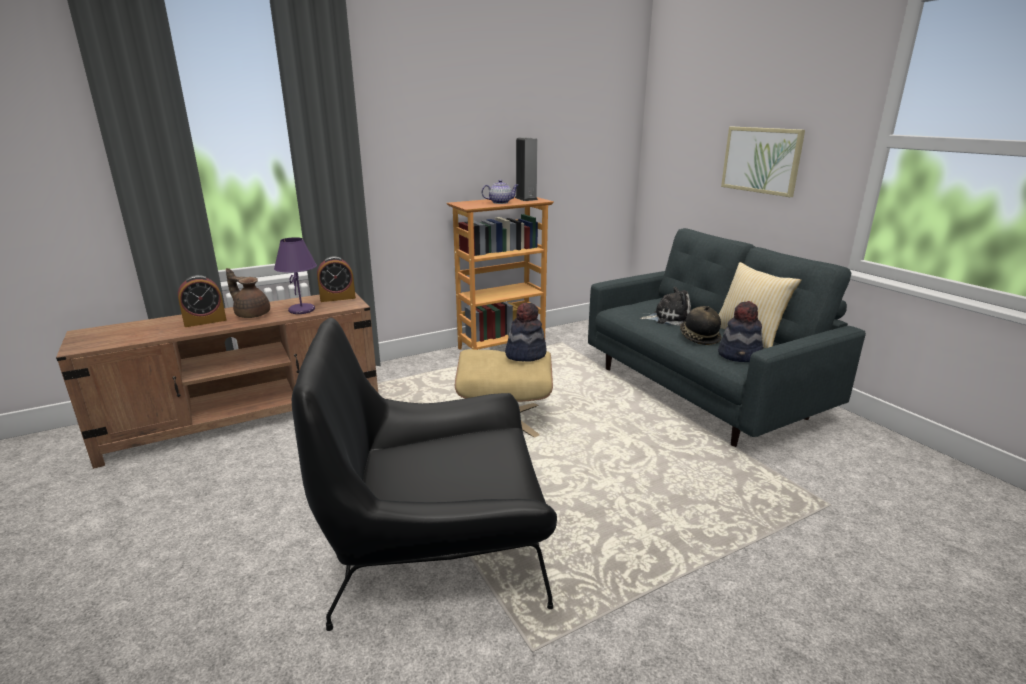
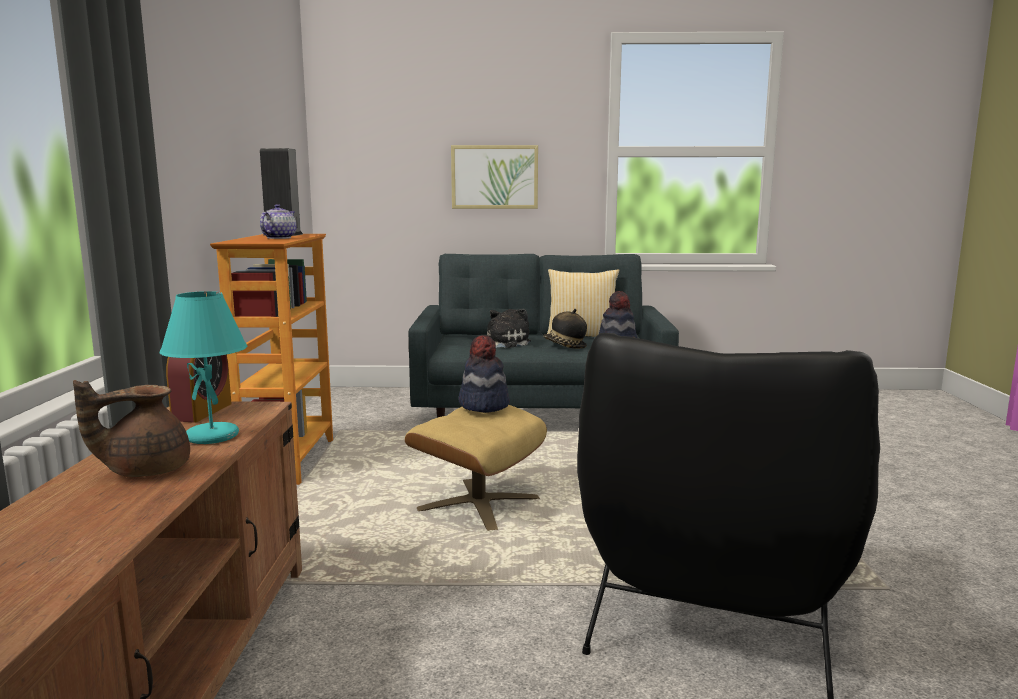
camera: 60 degrees left, 10 degrees down
(205, 321) = (88, 511): alarm clock -> none
(302, 310) = (213, 436): purple table lamp -> turquoise table lamp

